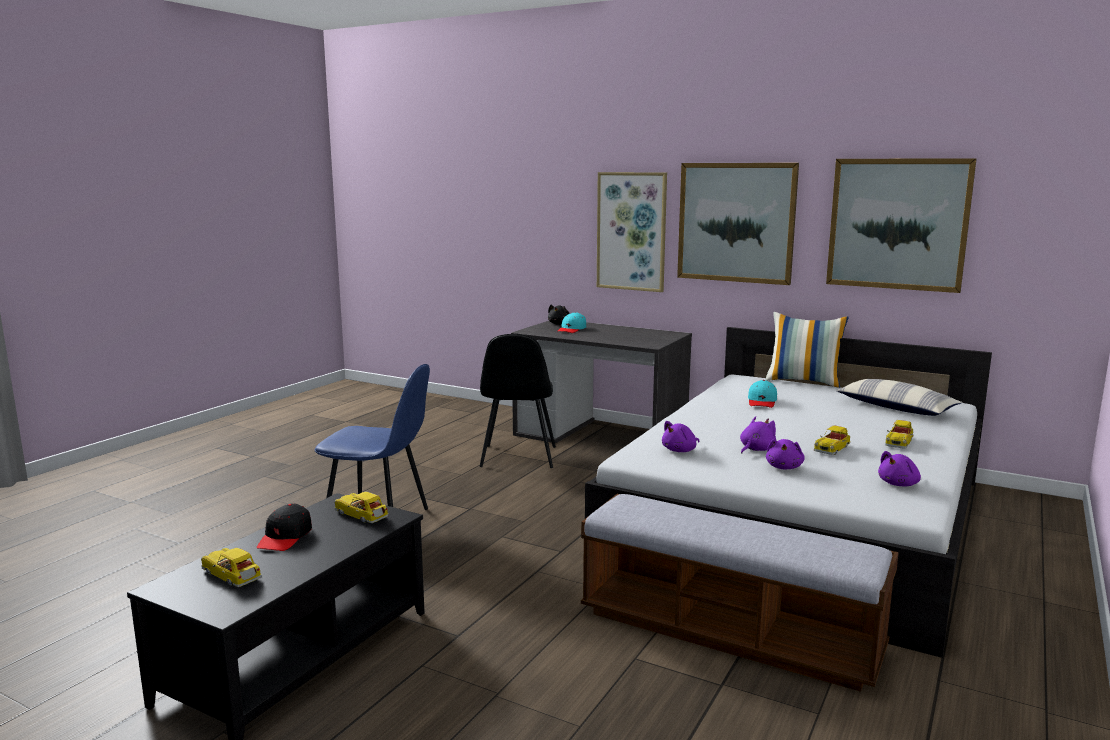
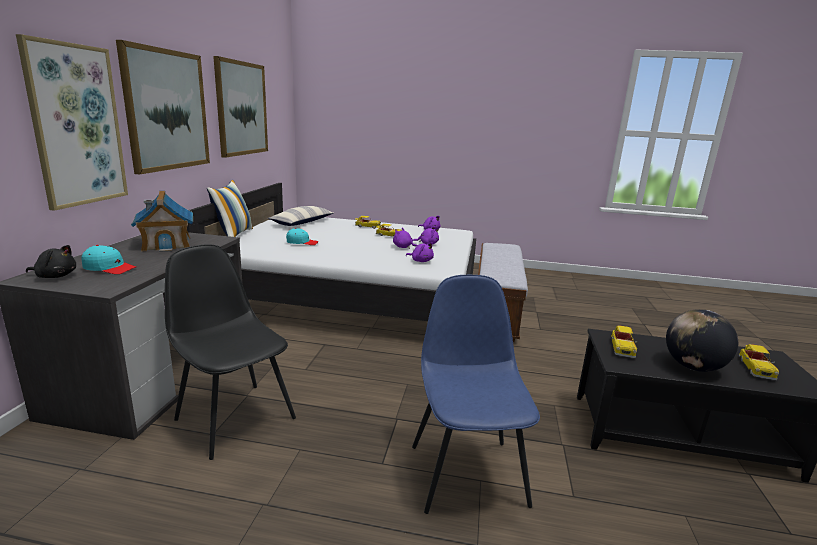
camera: 110 degrees left, 5 degrees up
(285, 537) = (693, 367): black cap -> globe
(518, 457) = (234, 417): black chair -> black chair turned 120 degrees counterclockwise
(635, 335) = (167, 244): none -> toy house

